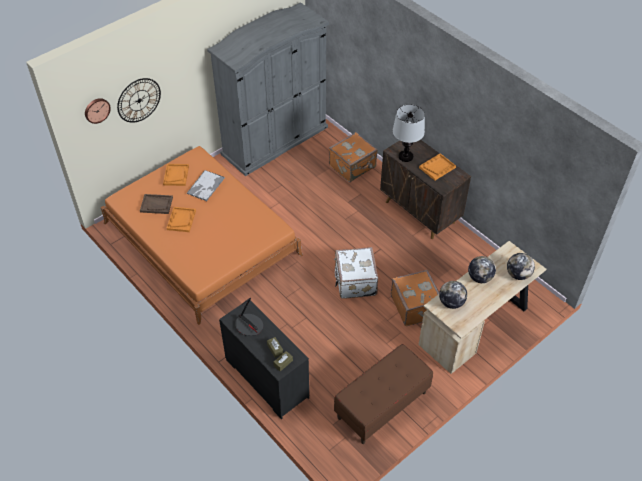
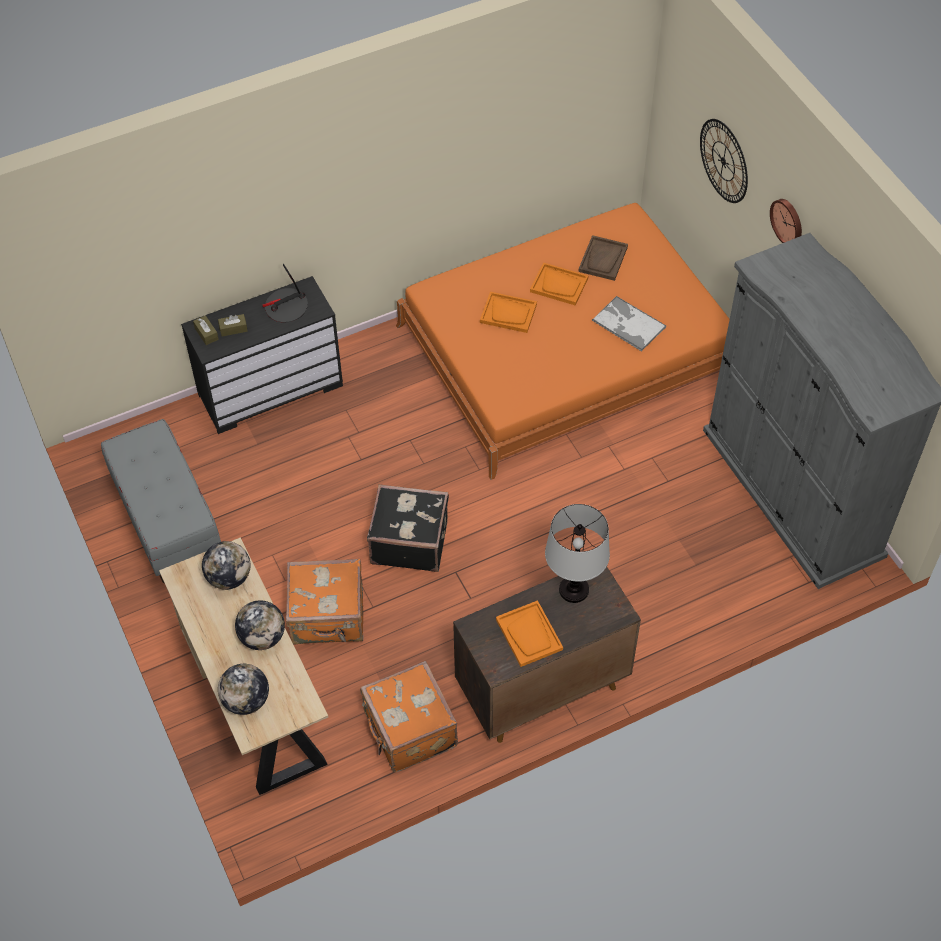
camera: 105 degrees right, 5 degrees up
(96, 110) = (685, 94): wall clock -> wall clock (788, 221)
(176, 175) = (664, 288): orange tray -> orange tray (508, 313)
(353, 167) = (691, 606): orange suitcase -> orange suitcase (409, 731)
(354, 282) = (409, 541): white suitcase -> black suitcase
(382, 405) = (167, 520): brown bench -> grey bench

